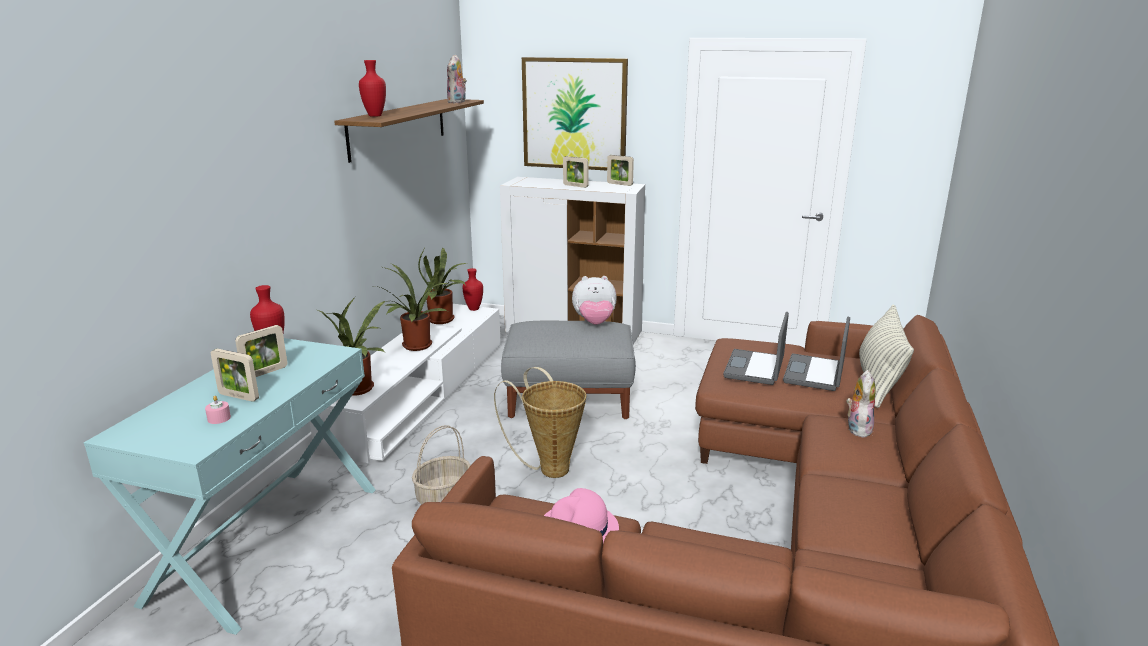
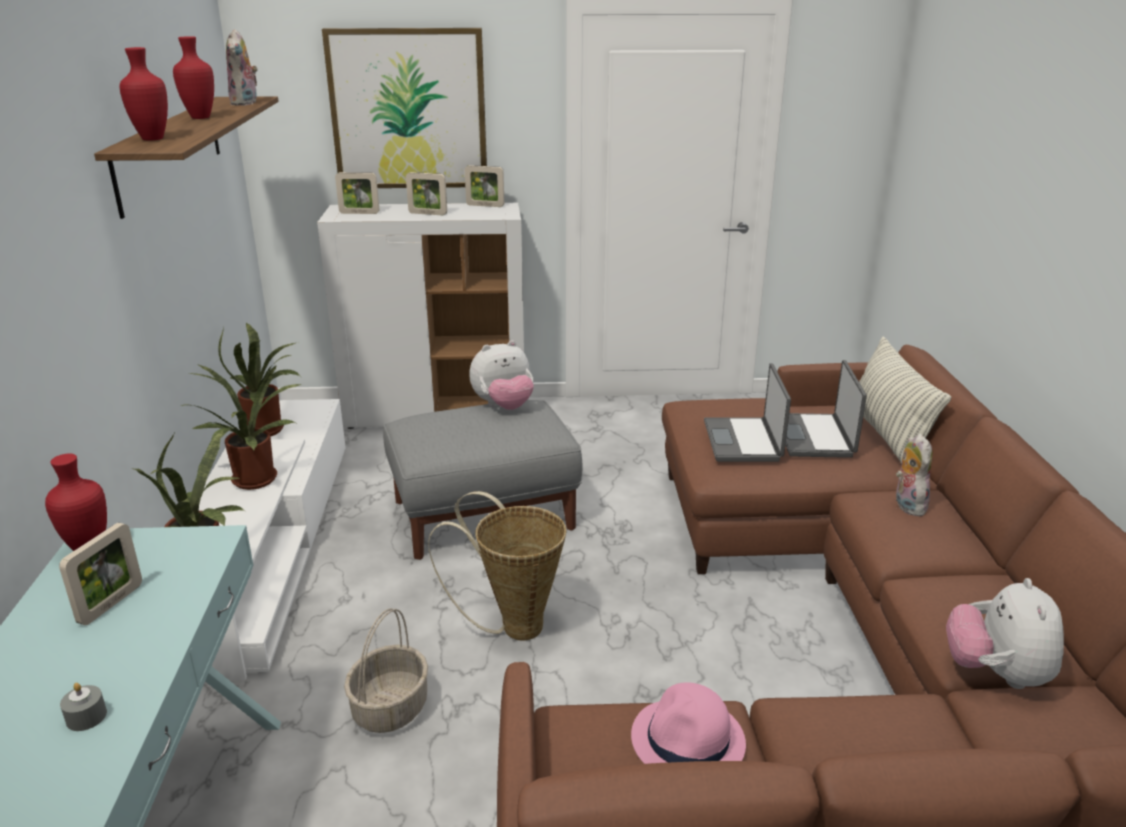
camera: 20 degrees left, 5 degrees up
(219, 418) = (86, 717): pink candle -> grey candle
(238, 397) = (94, 663): picture frame -> picture frame (359, 213)
(474, 309) = (304, 405): red vase -> red vase (201, 118)
(842, 544) = (996, 673): none -> plush toy

